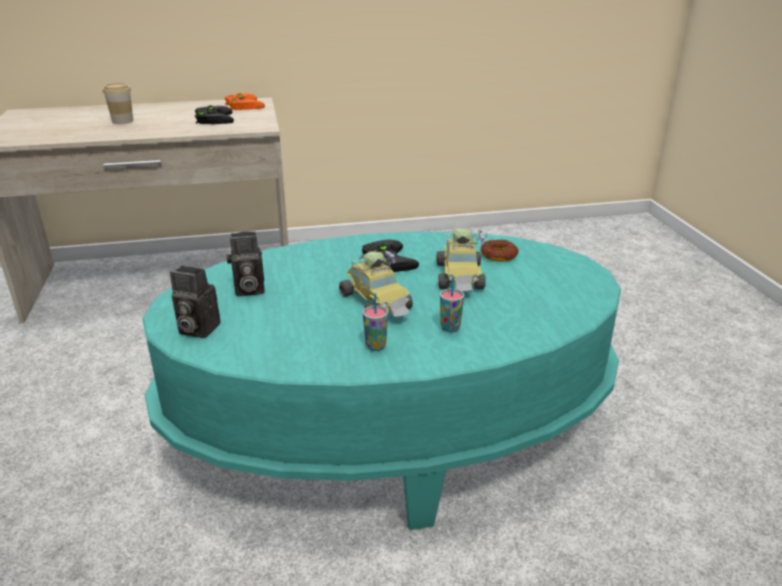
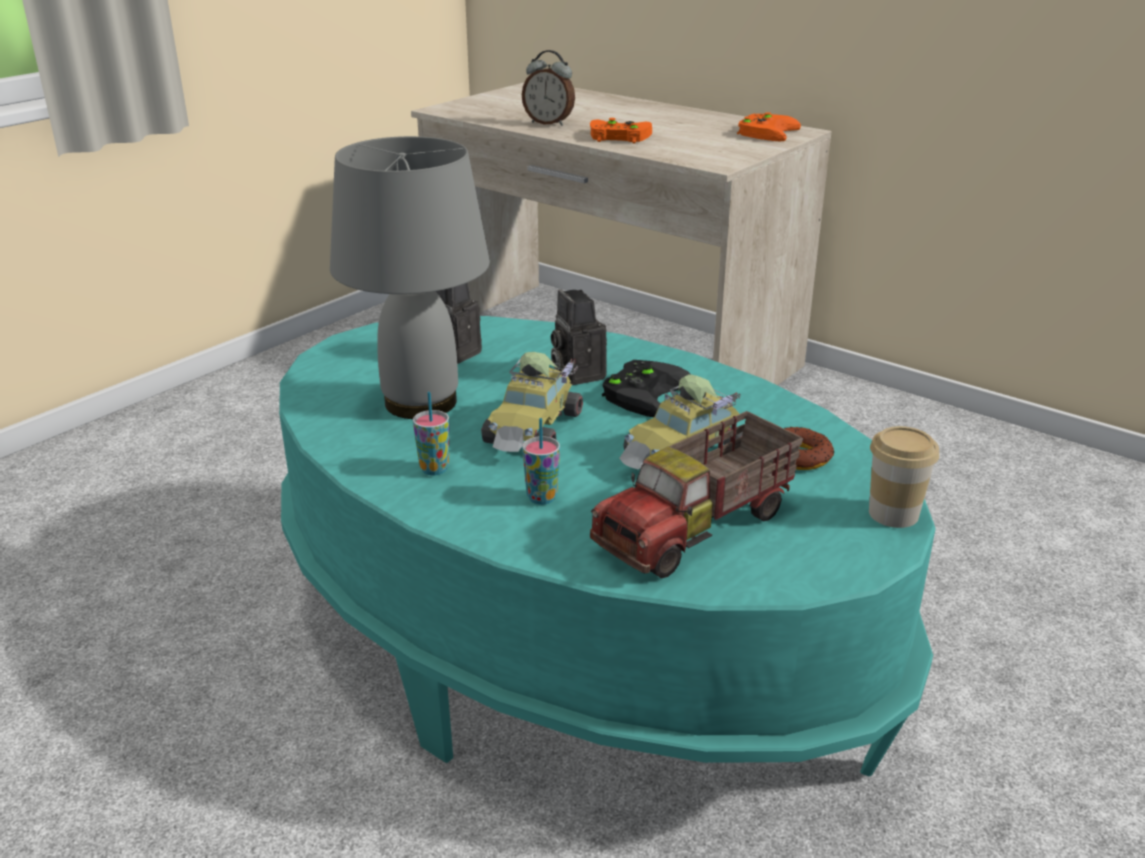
camera: 50 degrees right, 0 degrees up
(98, 131) = (549, 123): none -> alarm clock
(122, 121) = (596, 118): cup -> cup (893, 514)
(164, 127) = (617, 136): none -> orange game controller
(196, 329) = (341, 366): camera -> camera (576, 373)
(212, 119) = (690, 140): black game controller -> none
(292, 321) = (421, 403): none -> grey table lamp
(529, 302) = (698, 529): none -> toy truck

